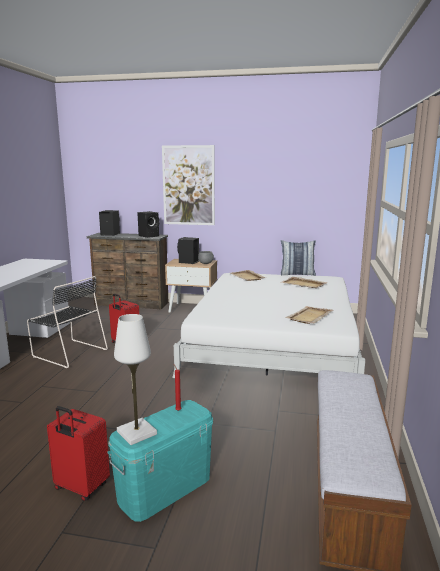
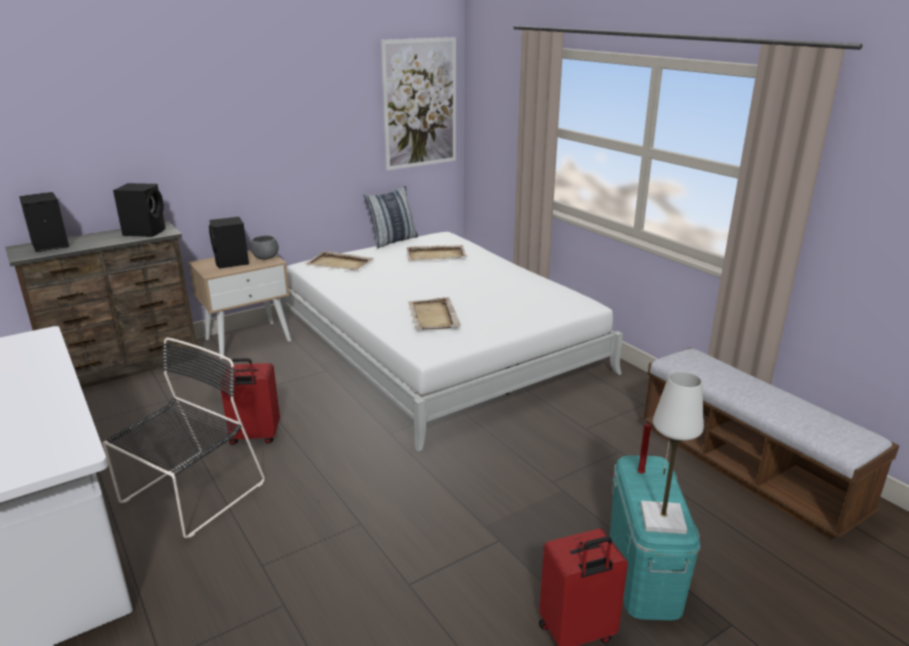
camera: 45 degrees left, 10 degrees up
(68, 352) = (190, 495): black chair -> black chair turned 45 degrees counterclockwise
(188, 185) = (196, 123): picture -> picture (420, 104)
(309, 316) = (530, 300): beige tray -> beige tray (433, 316)

